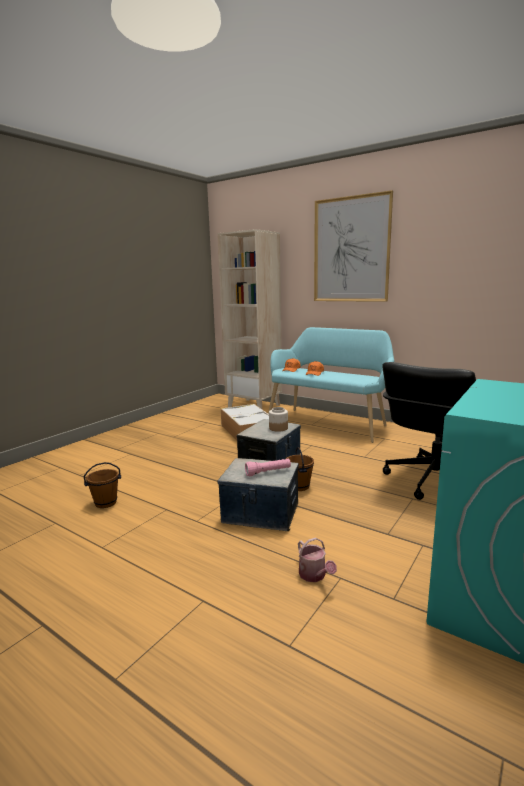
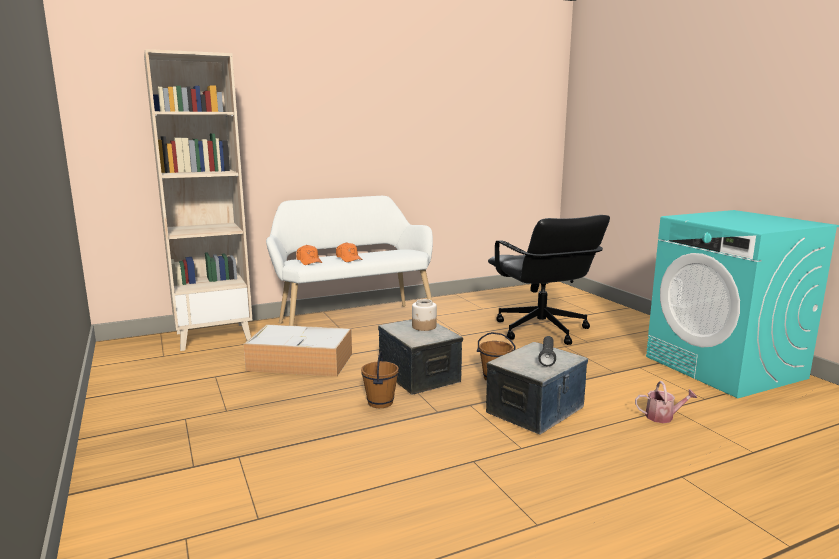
camera: 60 degrees left, 0 degrees up
(105, 503) = (404, 505): brown bucket -> brown bucket (380, 402)
(268, 472) = (547, 357): pink flashlight -> black flashlight
(329, 423) = (353, 321): turquoise bench -> white bench
(351, 250) = (335, 96): picture -> none

